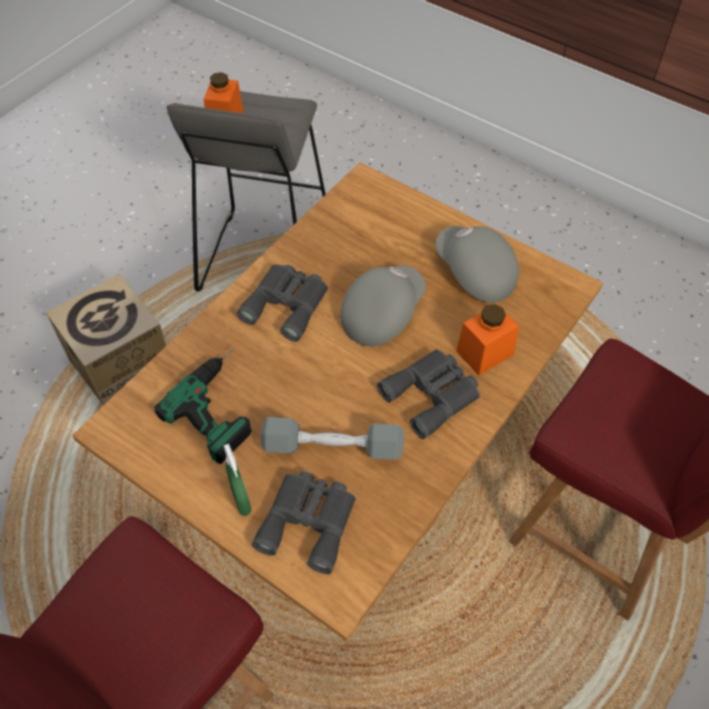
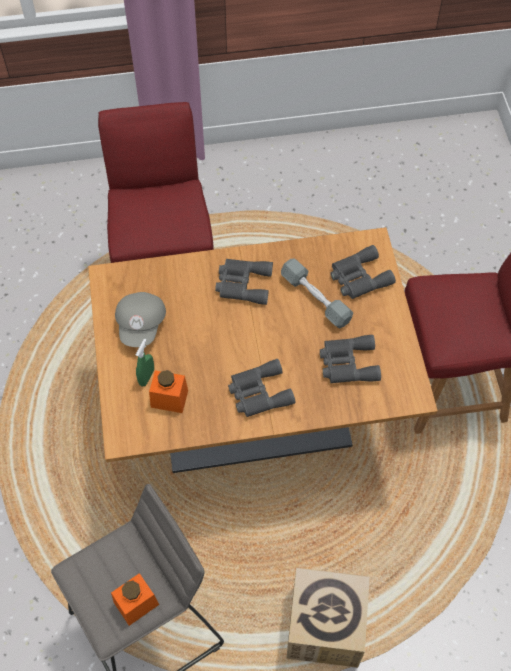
camera: 135 degrees left, 5 degrees up
(223, 404) = (347, 363): power drill -> grey binoculars
(241, 500) = (380, 310): green spray bottle -> green spray bottle (146, 377)
(381, 313) = (216, 344): grey cap -> none
(485, 352) = (193, 282): orange jar -> orange jar (169, 399)

